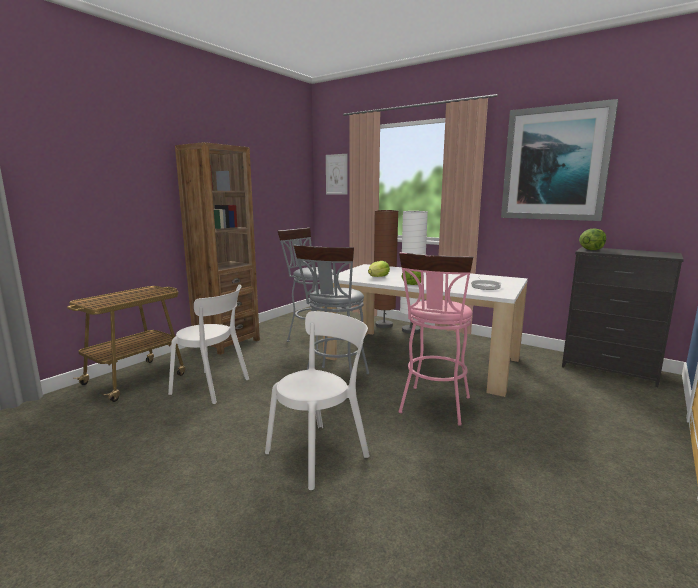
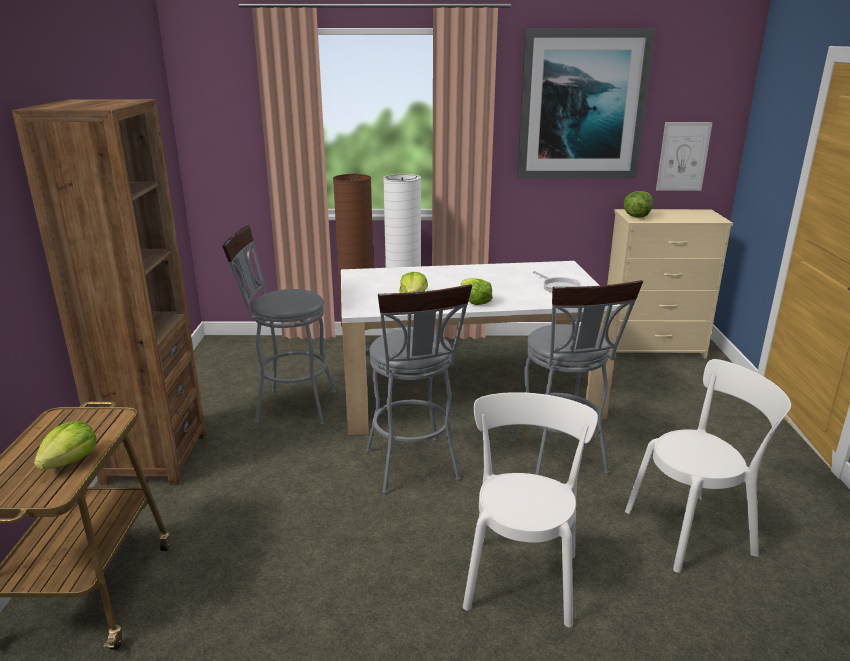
camera: 35 degrees left, 10 degrees up
(124, 299) = (70, 461): none -> lettuce
(213, 387) = (253, 546): white chair -> white chair (694, 530)
(336, 174) = (226, 110): picture -> picture (683, 156)
(434, 408) = (561, 461): pink stool -> grey stool
(610, 369) = (653, 348): black dresser -> beige dresser

